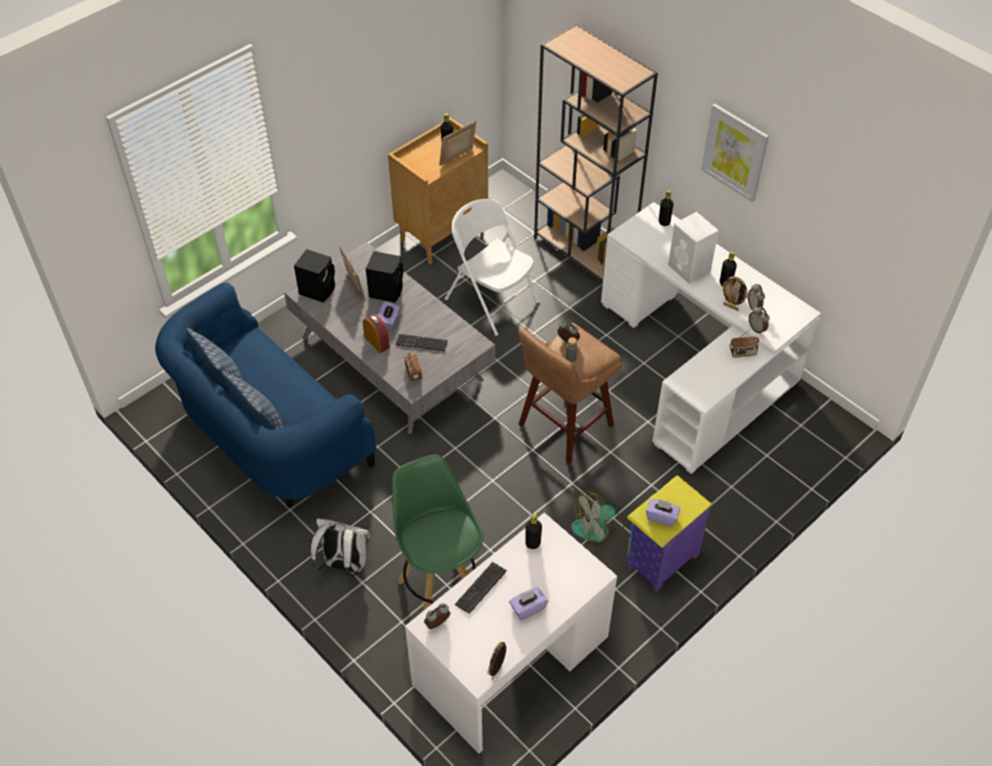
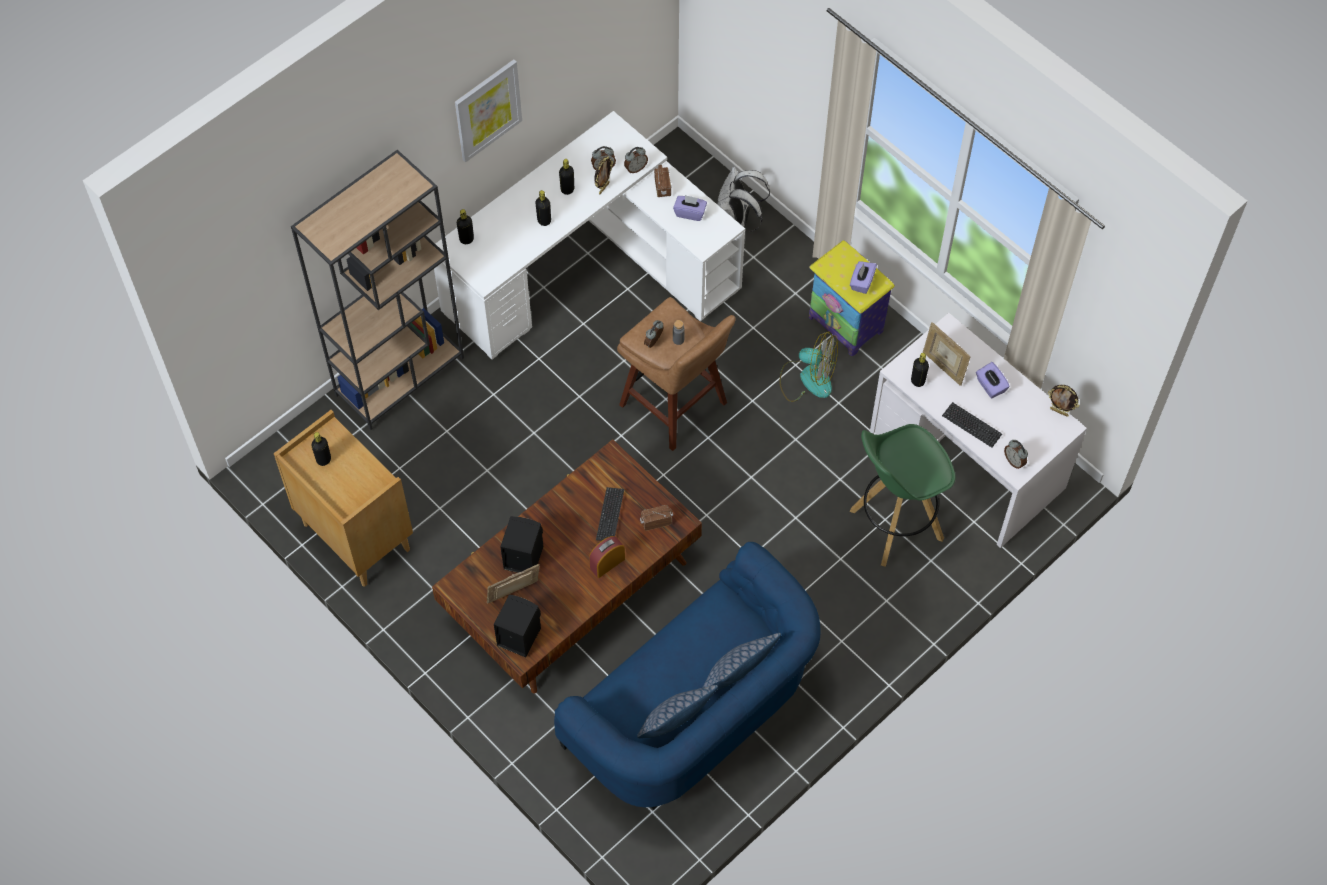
camera: 90 degrees left, 10 degrees up
(344, 564) = (865, 620): white backpack -> white backpack (737, 221)
(389, 321) = (574, 552): purple tissue box -> purple tissue box (690, 213)
(392, 358) = (569, 586): grey coffee table -> brown coffee table
(458, 158) = (350, 447): picture frame -> picture frame (943, 367)
(492, 300) = (478, 477): white chair -> none
(598, 527) = (807, 378): fan -> fan turned 45 degrees counterclockwise
(689, 269) = (544, 220): white speaker -> black bottle

